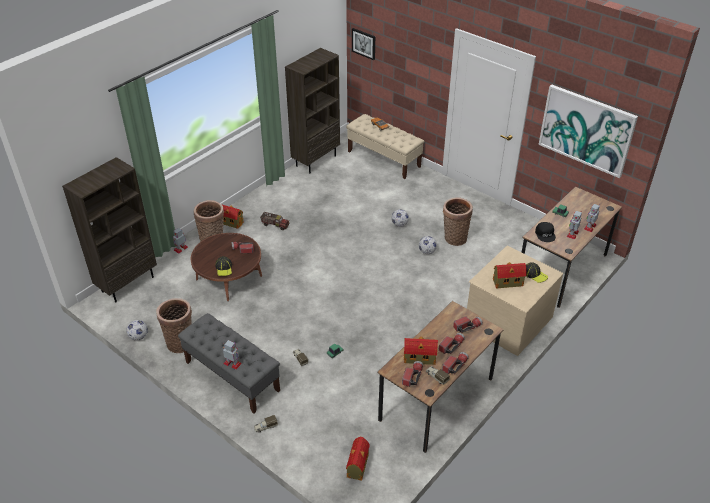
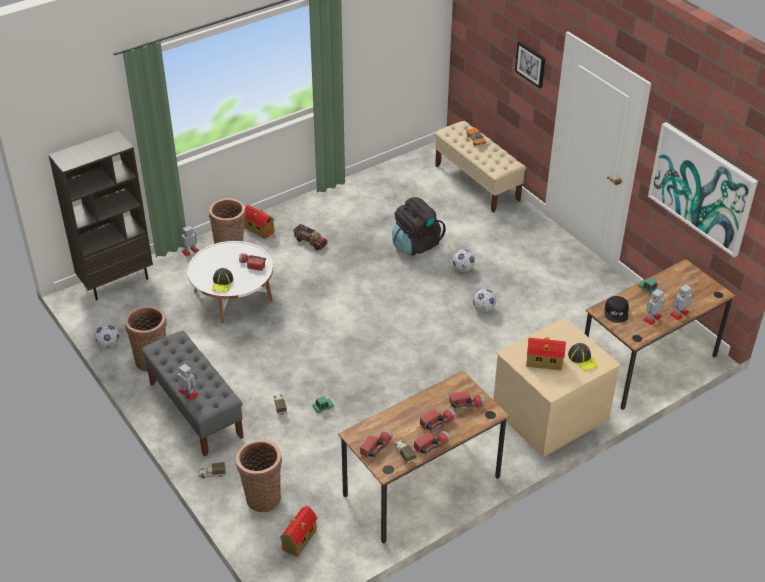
camera: 15 degrees right, 0 degrees up
(229, 278) = (233, 296): brown coffee table -> white coffee table
(316, 160) = (390, 170): brown bookcase -> none
(357, 212) = (416, 245): none -> black backpack
(364, 43) = (469, 31): picture -> picture (531, 64)
(420, 358) = (394, 428): toy house -> none
(454, 237) = (525, 297): basket -> basket (262, 496)

